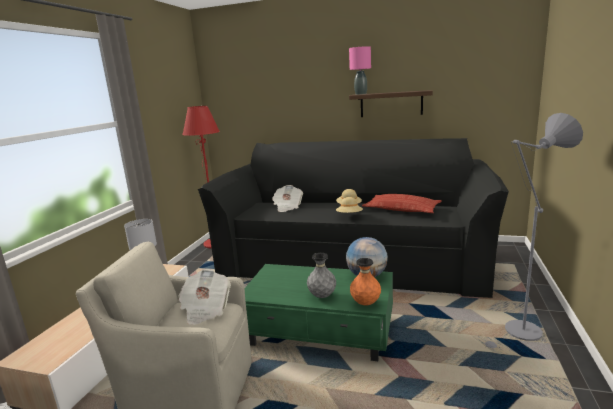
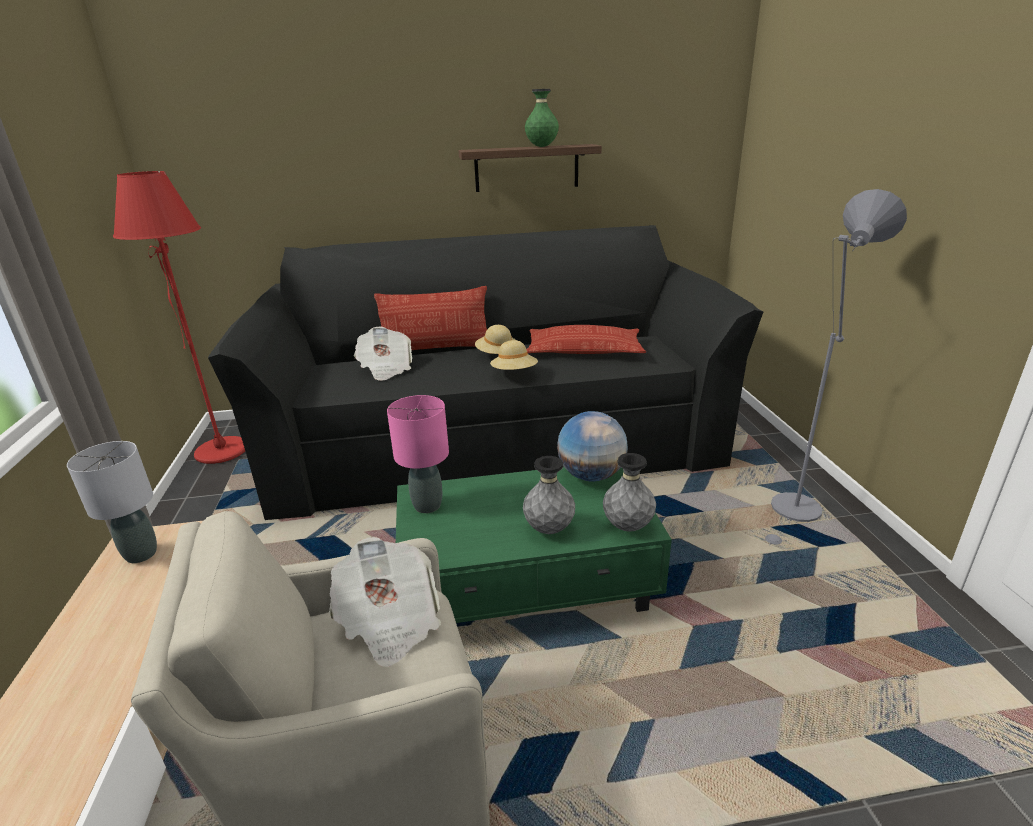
camera: 25 degrees left, 10 degrees up
(321, 201) = (436, 349): none -> pillow
(360, 94) = (478, 149): pink table lamp -> pink table lamp (427, 506)
(365, 303) = (628, 526): orange vase -> grey vase
(397, 92) = (541, 147): none -> green vase

